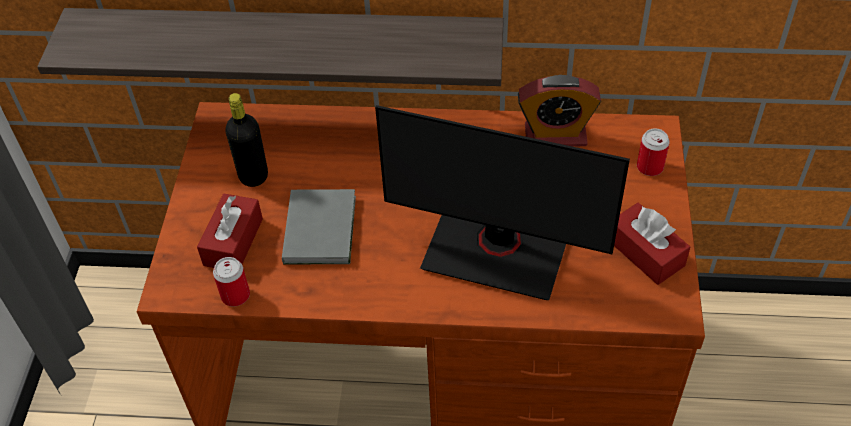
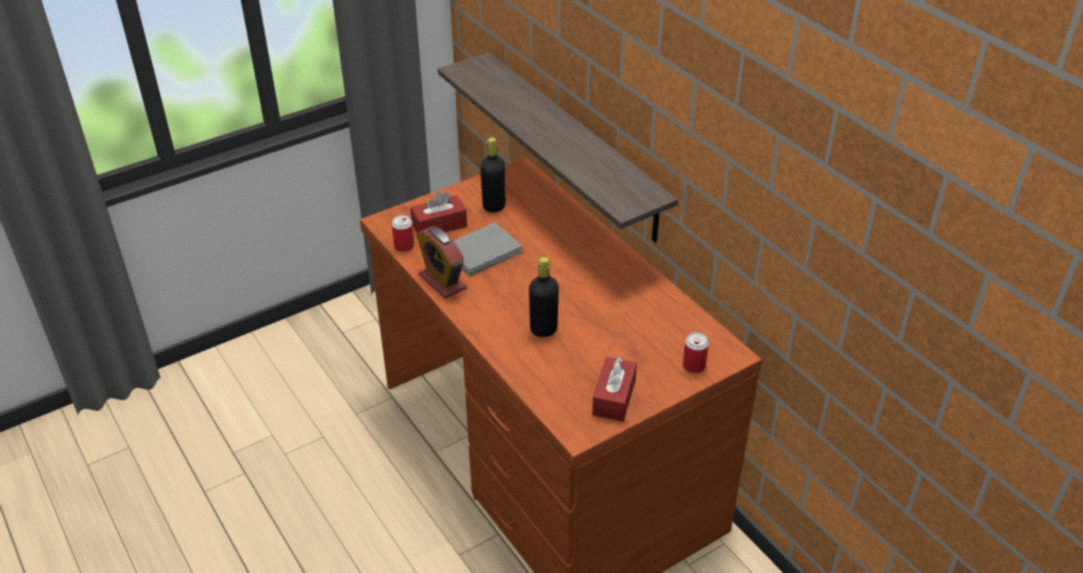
camera: 50 degrees right, 10 degrees down
(496, 250) = (543, 329): monitor -> black bottle
(555, 135) = (670, 309): alarm clock -> alarm clock (442, 281)

